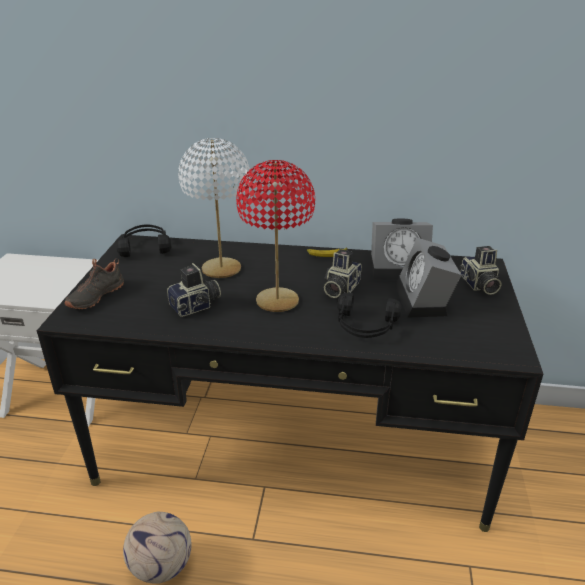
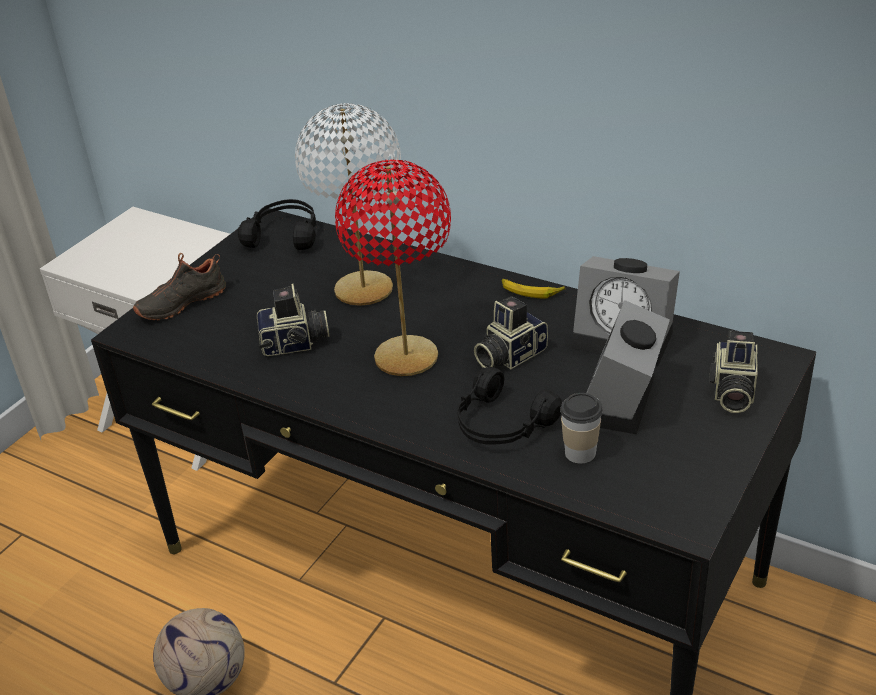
camera: 25 degrees right, 5 degrees up
(424, 332) = (580, 453): none -> cup

